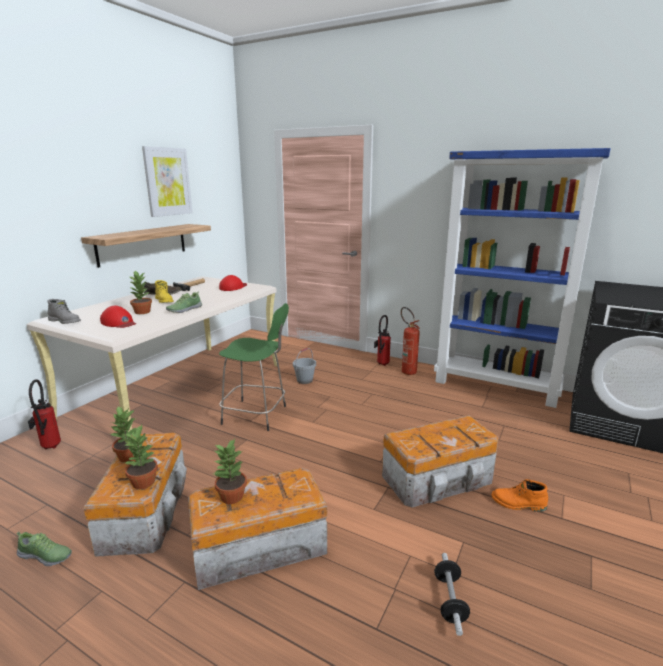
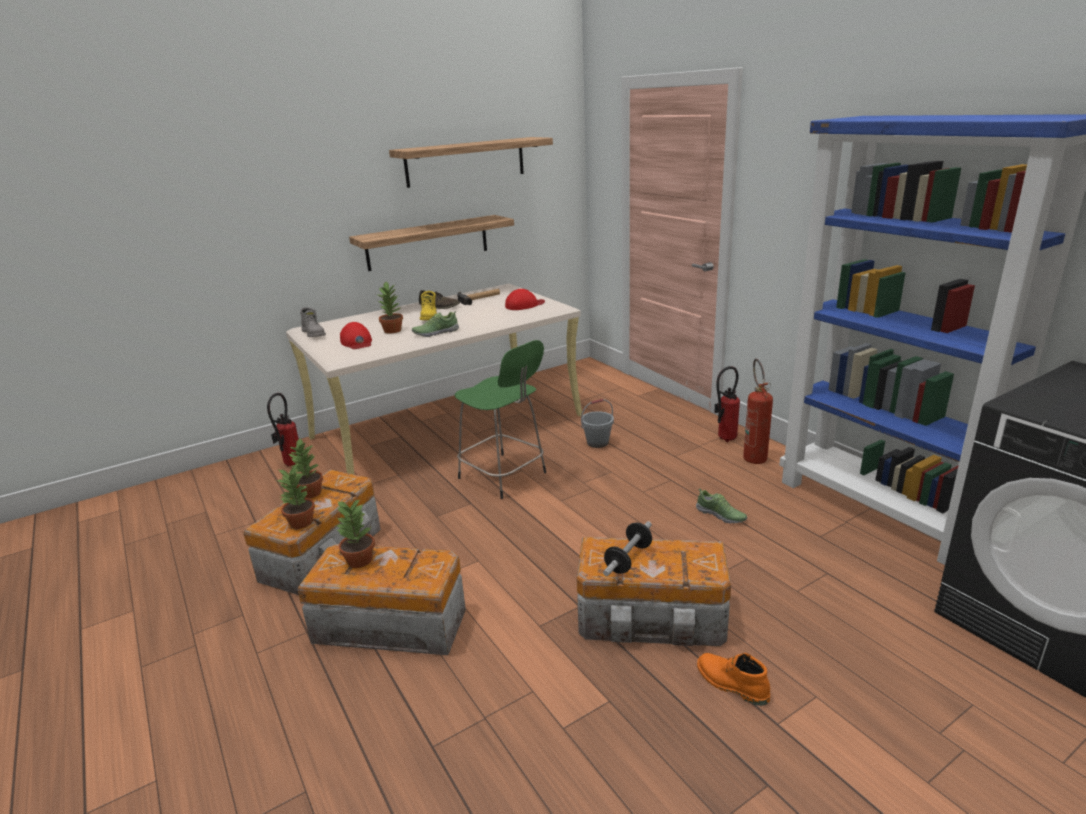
camera: 30 degrees right, 5 degrees up
(46, 556) = (225, 569): shoe -> shoe (721, 515)
(167, 181) = (465, 161): picture -> shelf
(450, 600) = (531, 754): dumbbell -> dumbbell (628, 559)

